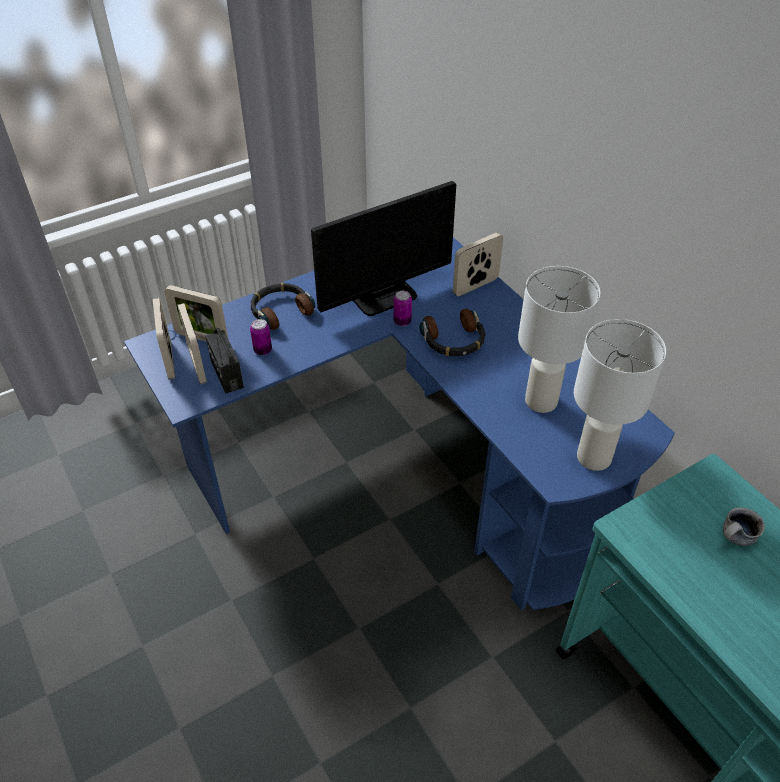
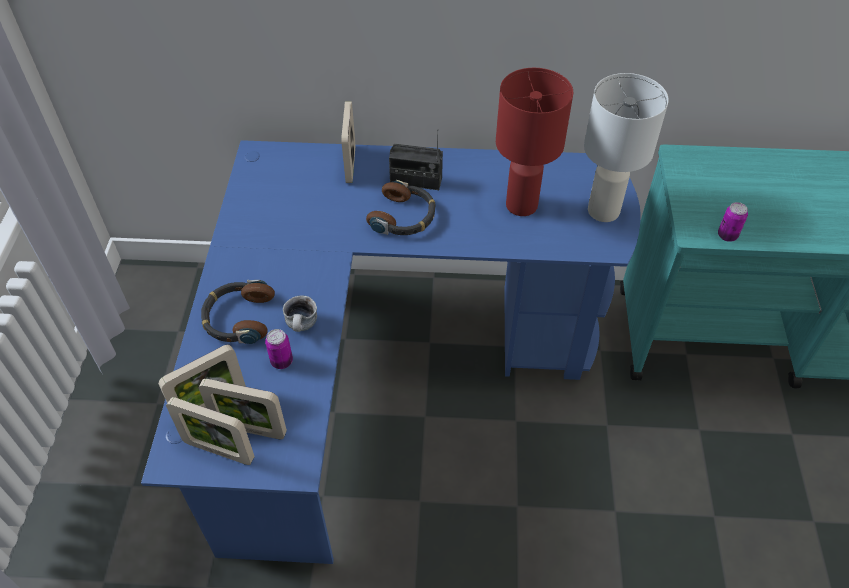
camera: 55 degrees left, 5 degrees up
(226, 374) = (287, 409): radio -> radio (416, 181)
(384, 296) = (299, 231): monitor -> none
(402, 321) = (346, 237): can -> can (727, 235)
(541, 402) = (522, 205): white table lamp -> red table lamp
(735, 540) = (742, 184): mug -> mug (303, 327)

